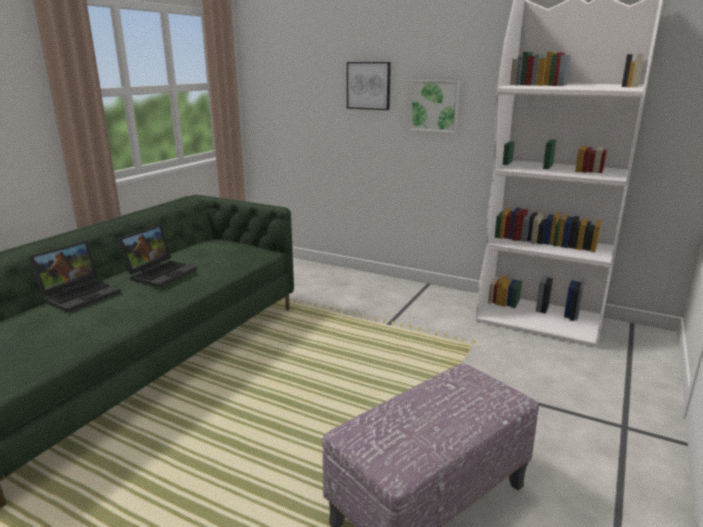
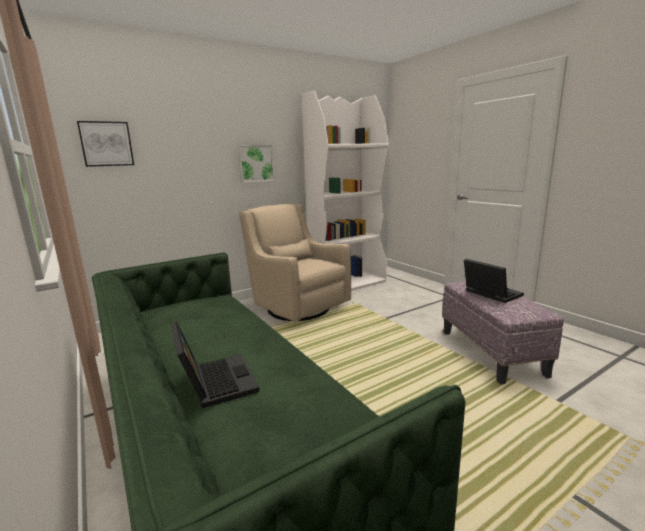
camera: 60 degrees left, 5 degrees down
(161, 273) = (218, 335): laptop -> laptop (489, 294)
(368, 85) = (200, 151): picture -> picture (106, 144)
(410, 311) = (297, 307): none -> beige armchair

